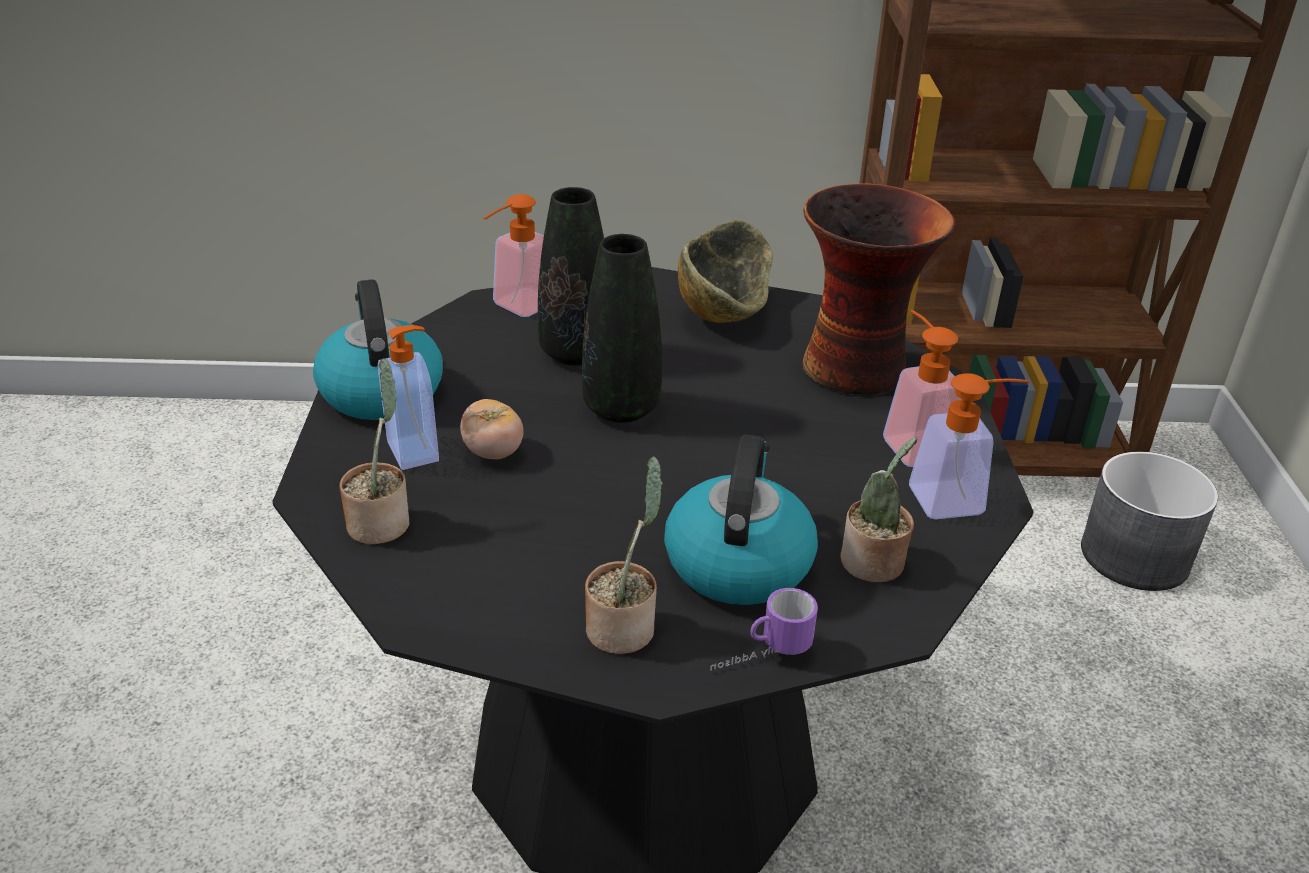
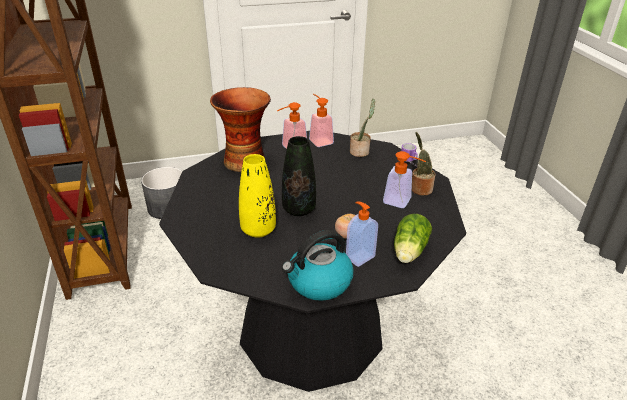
camera: 105 degrees left, 0 degrees up
(381, 522) = (409, 252): potted plant -> lettuce
(517, 308) = (218, 258): soap dispenser -> soap dispenser (402, 202)
(575, 353) = (258, 230): black vase -> yellow vase
(725, 313) = (206, 195): bowl -> none
(738, 562) = (375, 173): kettle -> none

